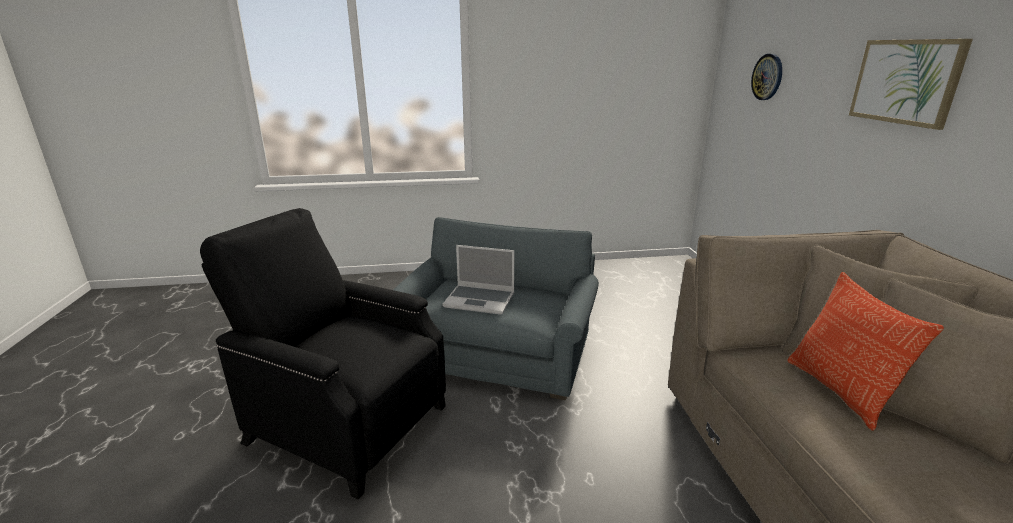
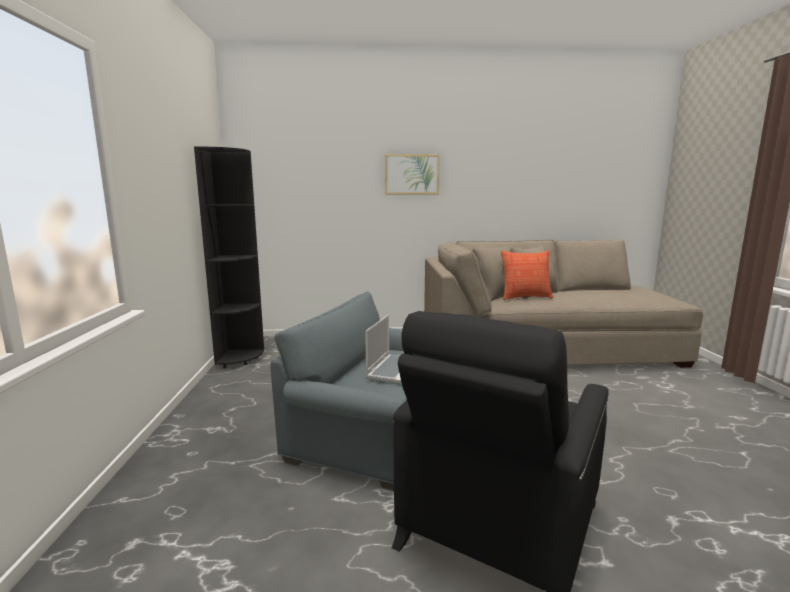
camera: 85 degrees left, 10 degrees down
(621, 267) = (240, 361): none -> black bookcase
(767, 77) = (299, 178): wall clock -> none

